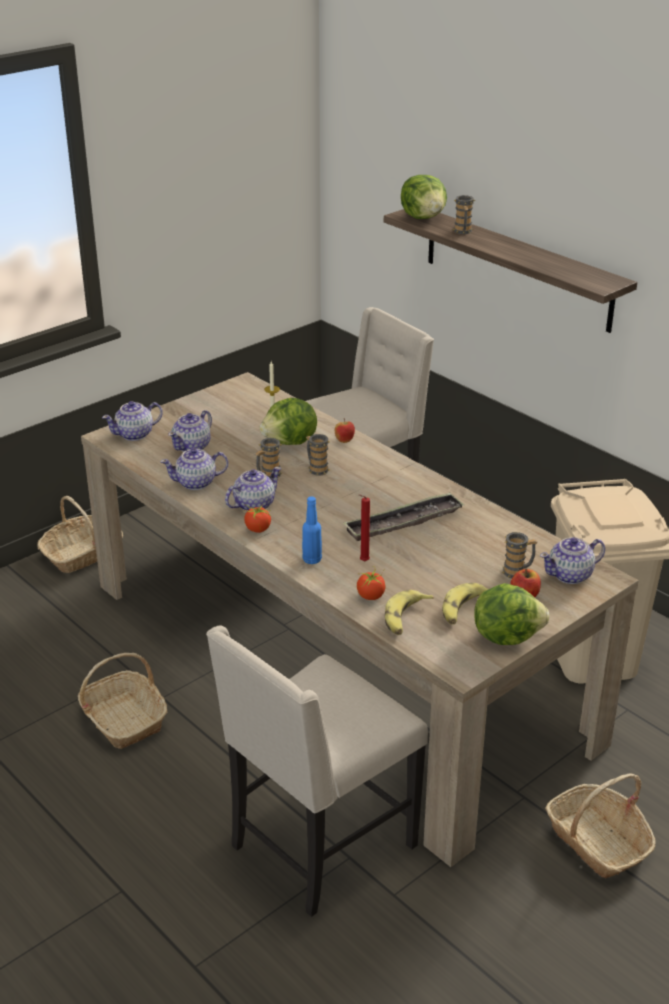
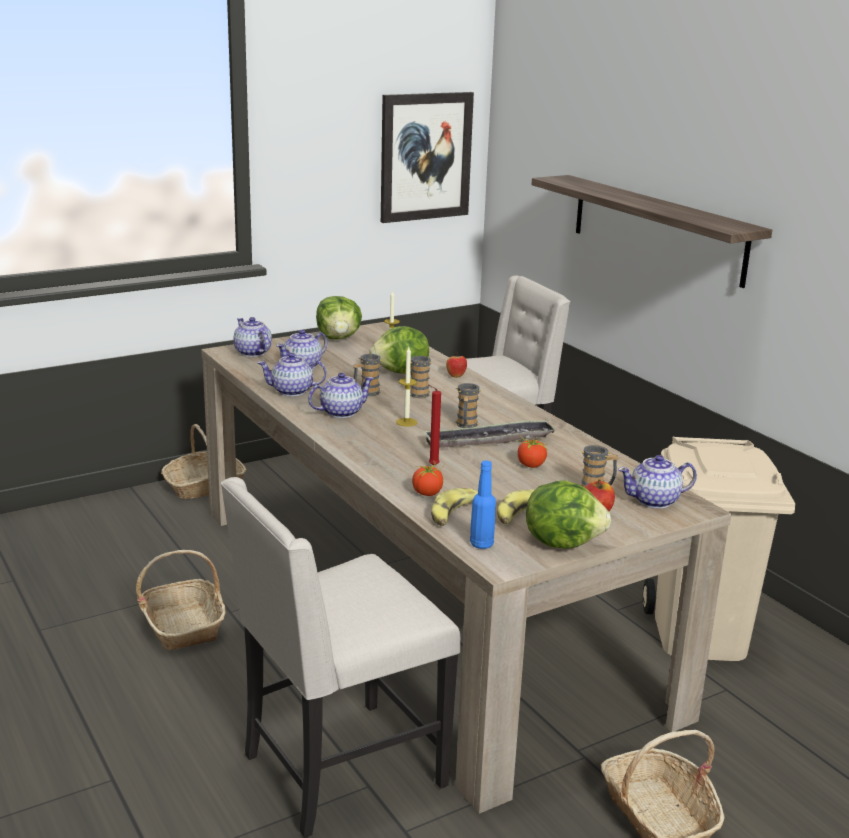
camera: 10 degrees right, 10 degrees down
(135, 434) = (252, 353): teapot -> teapot turned 75 degrees clockwise
(257, 529) = (335, 430): tomato -> tomato (530, 465)
(261, 186) = (425, 156): none -> picture
(312, 559) = (379, 458): blue bottle -> blue bottle (481, 544)
(320, 509) = (406, 422): none -> candle
(424, 217) = (571, 181): lettuce -> lettuce (339, 338)
(463, 232) = (605, 191): mug -> mug (466, 426)

